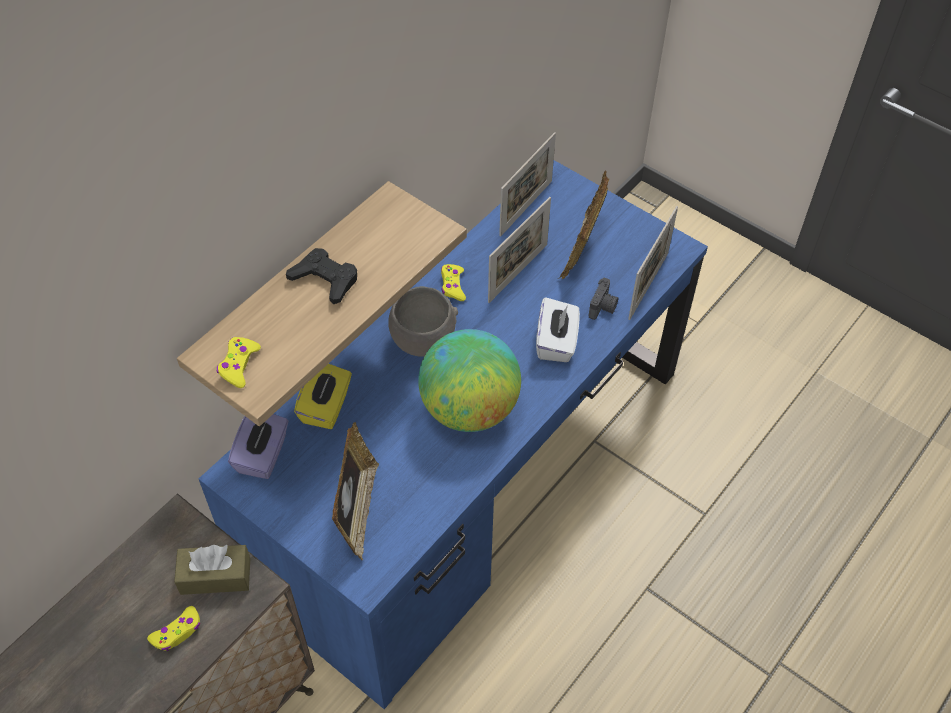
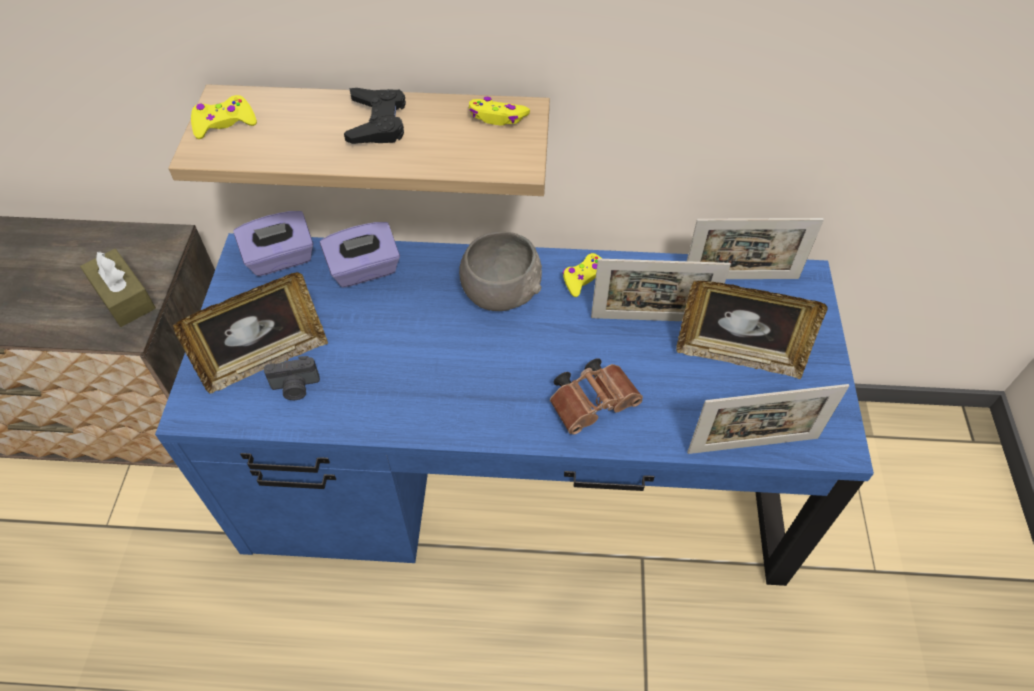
camera: 55 degrees right, 0 degrees up
(177, 632) = (53, 306): yellow game controller -> yellow game controller (497, 117)
(326, 407) = (365, 270): yellow tissue box -> purple tissue box
(469, 408) = (448, 377): globe -> none
(556, 342) = (594, 403): white tissue box -> brown binoculars
(582, 249) = (738, 355): picture frame -> picture frame turned 150 degrees counterclockwise
(603, 307) = (680, 419): camera -> camera (295, 388)

